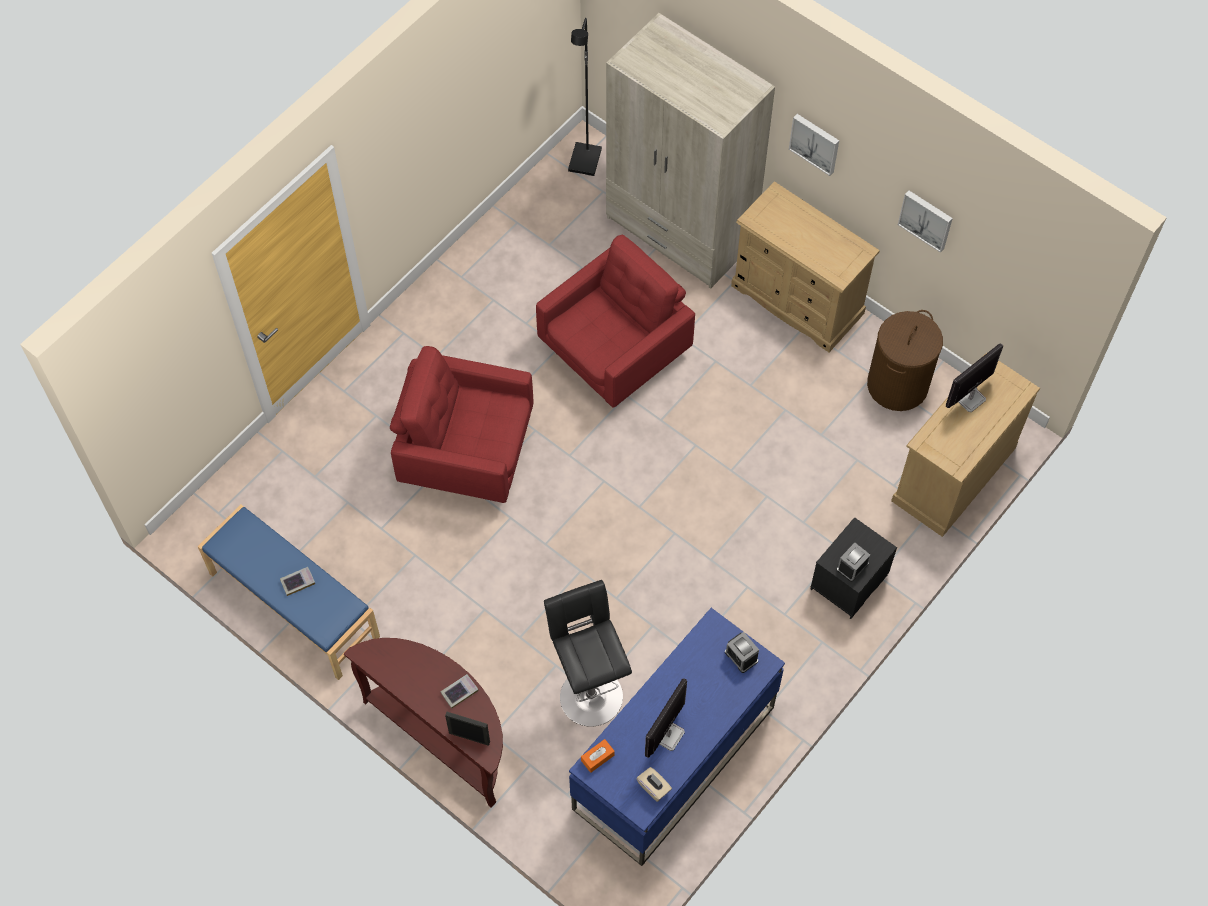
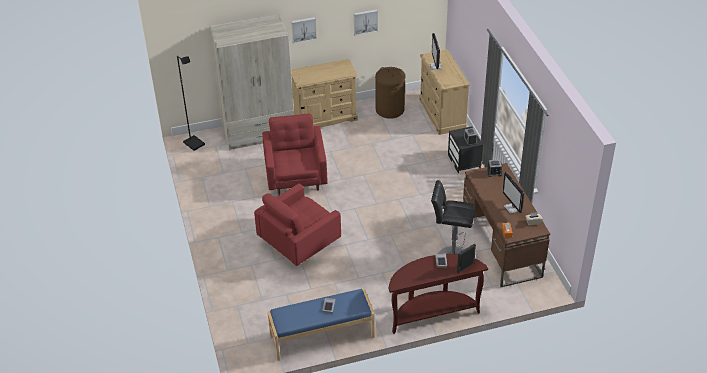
camera: 55 degrees left, 20 degrees down
(673, 759) = (501, 246): blue desk -> brown desk

